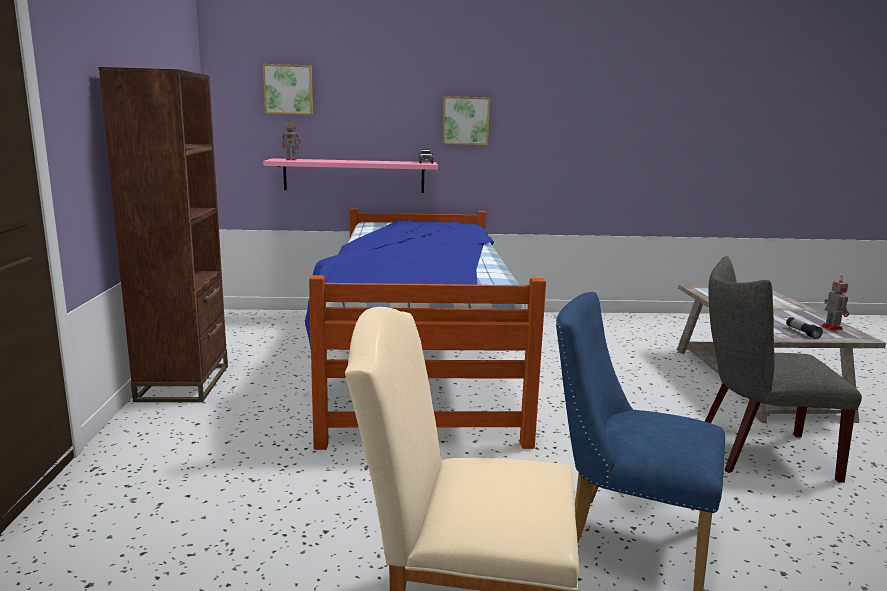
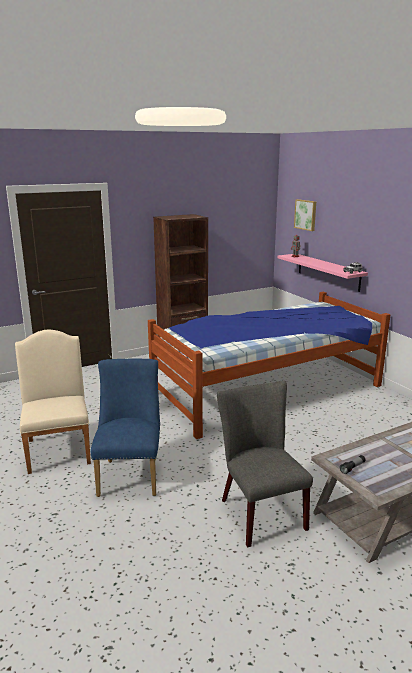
camera: 65 degrees right, 5 degrees up
(465, 120) = (387, 246): picture -> none
(831, 327) = (389, 482): toy robot -> none

